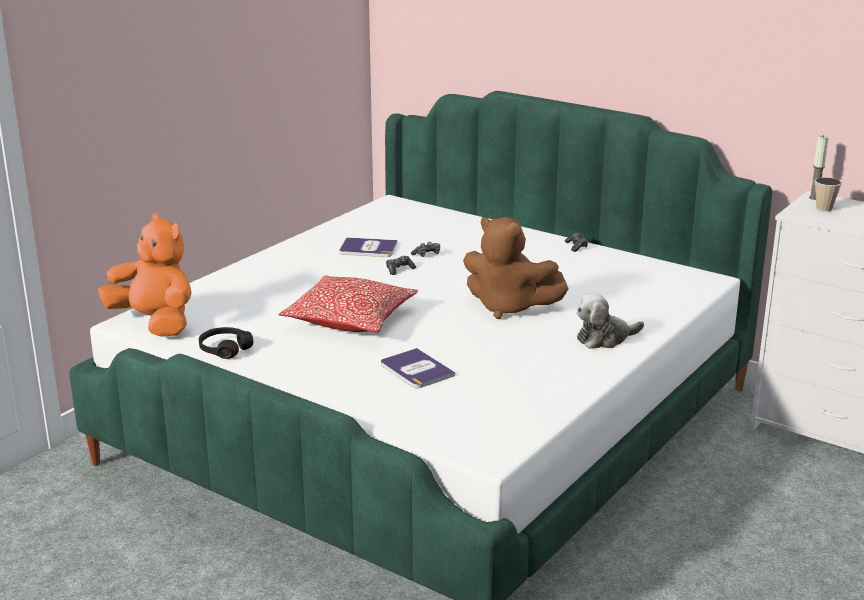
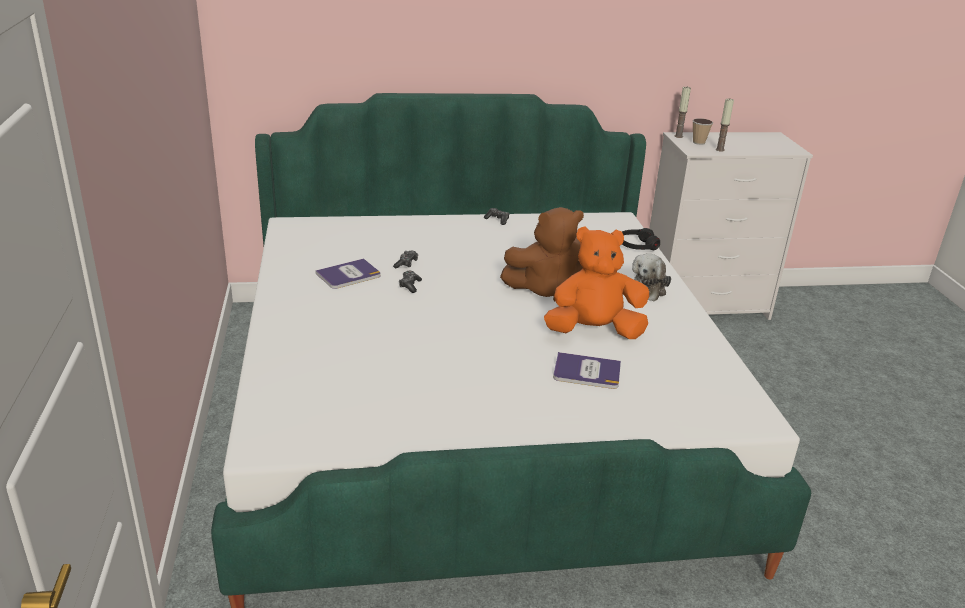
camera: 45 degrees left, 5 degrees up
(155, 323) = (289, 432): orange plush toy -> orange plush toy (594, 331)
(225, 349) = (407, 427): black headphones -> black headphones (637, 246)
(350, 320) = (458, 349): pillow -> none
(832, 220) = (720, 150): none -> candle

